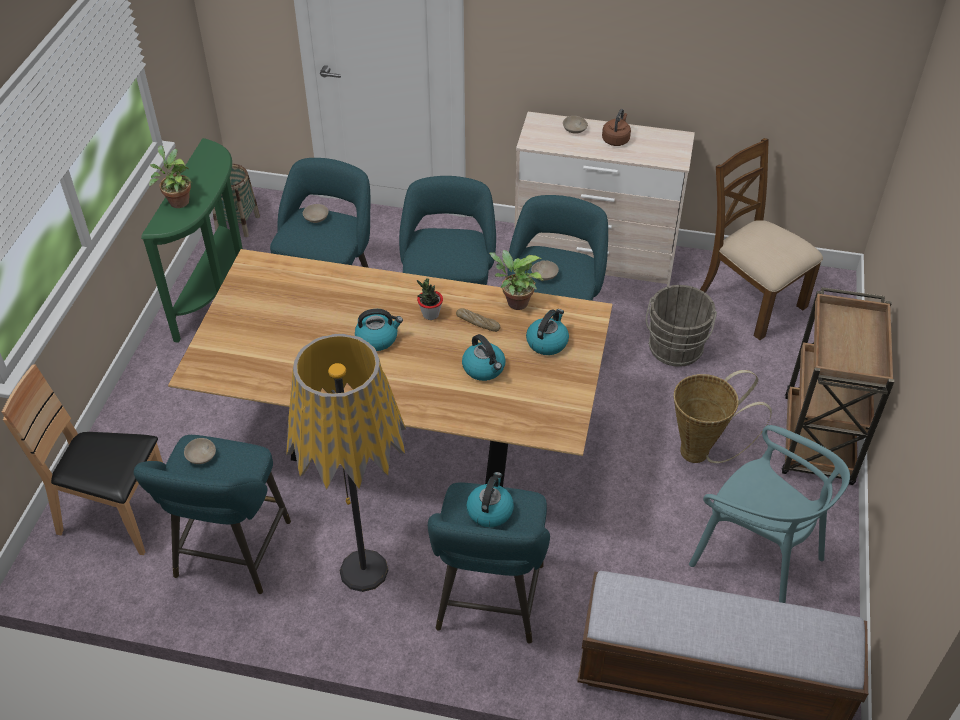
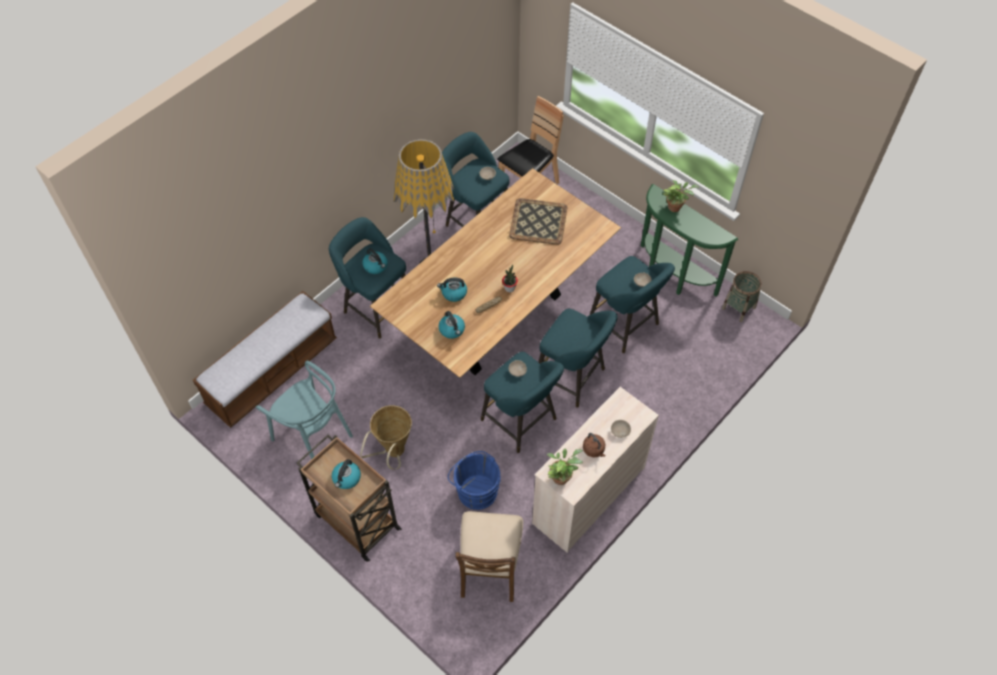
camera: 120 degrees right, 10 degrees up
(282, 333) = (539, 221): none -> tray
(377, 338) = (507, 258): kettle -> kettle (346, 478)
(514, 302) = (492, 330): potted plant -> potted plant (561, 476)
(674, 350) = (475, 490): grey bucket -> blue bucket
(750, 299) = (489, 568): brown chair -> brown chair turned 105 degrees clockwise
(757, 557) = (313, 435): turquoise chair -> turquoise chair turned 120 degrees counterclockwise

